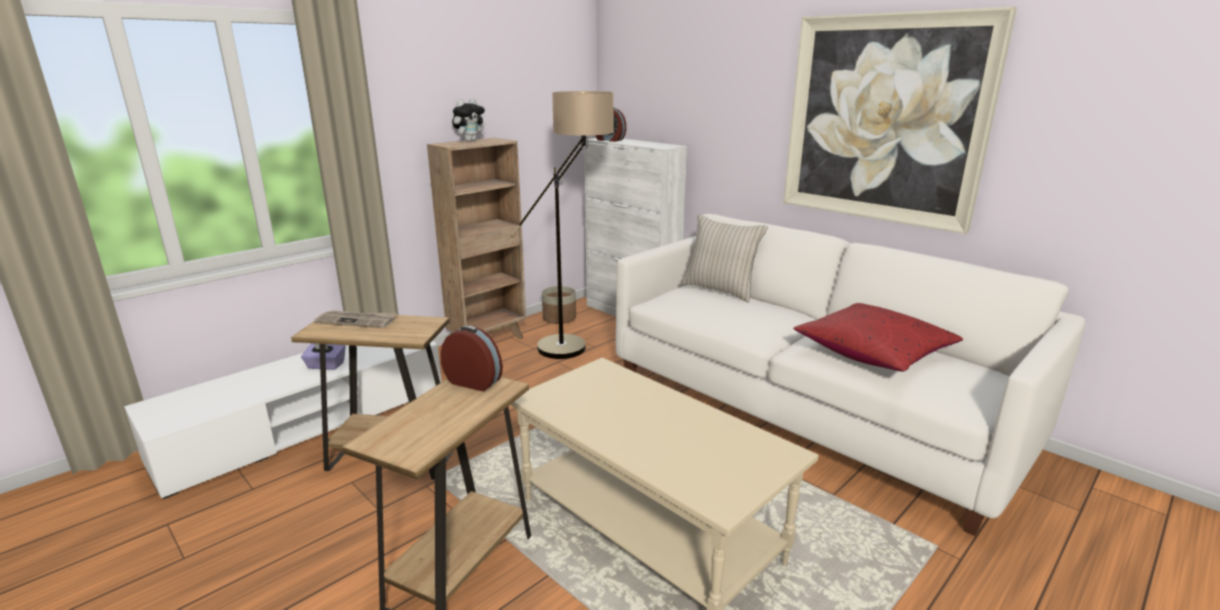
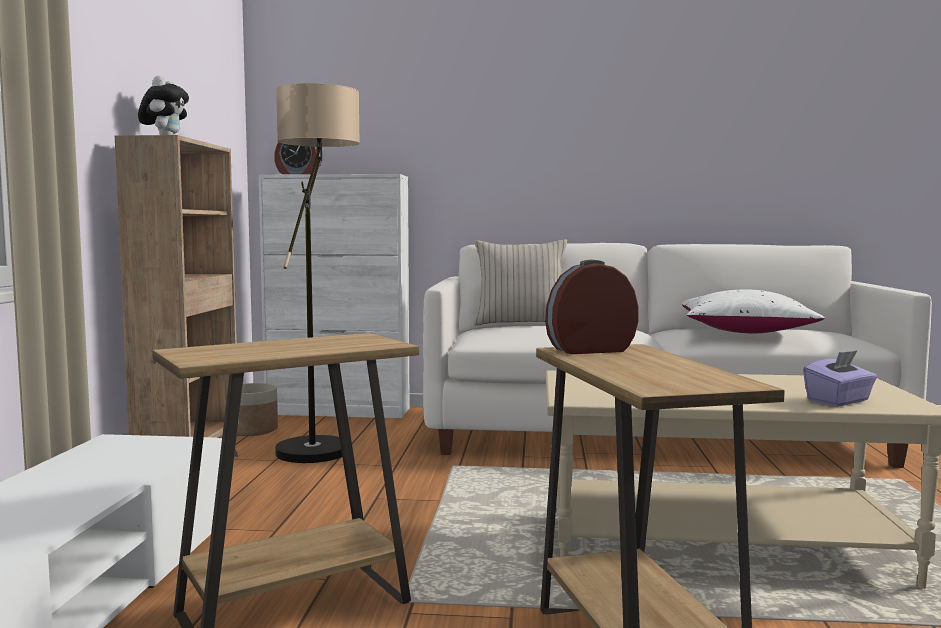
camera: 40 degrees left, 15 degrees down
(325, 366) = (73, 493): purple tissue box -> purple tissue box (839, 401)
(357, 321) = (244, 347): newspaper -> none
(873, 352) = (745, 332): red pillow -> white pillow
(883, 119) = (644, 130): picture -> none

